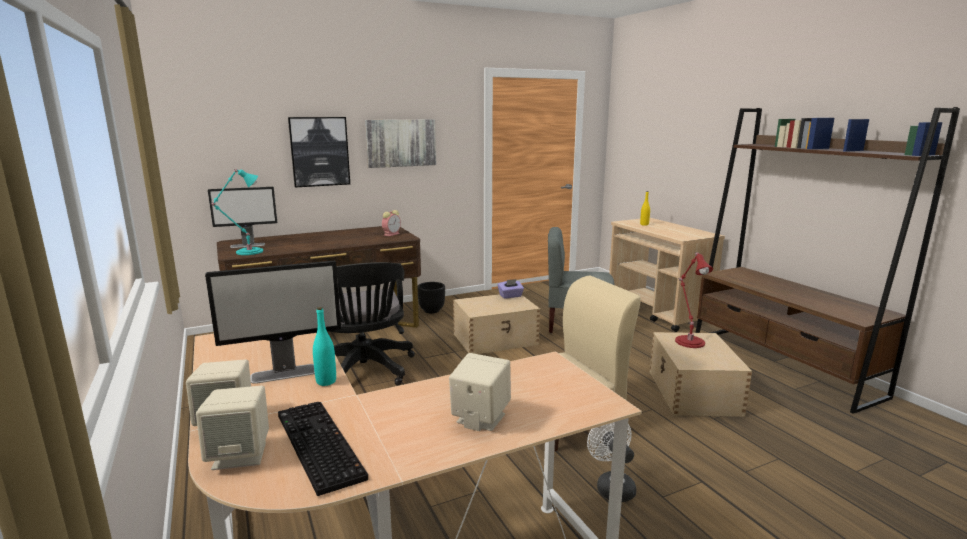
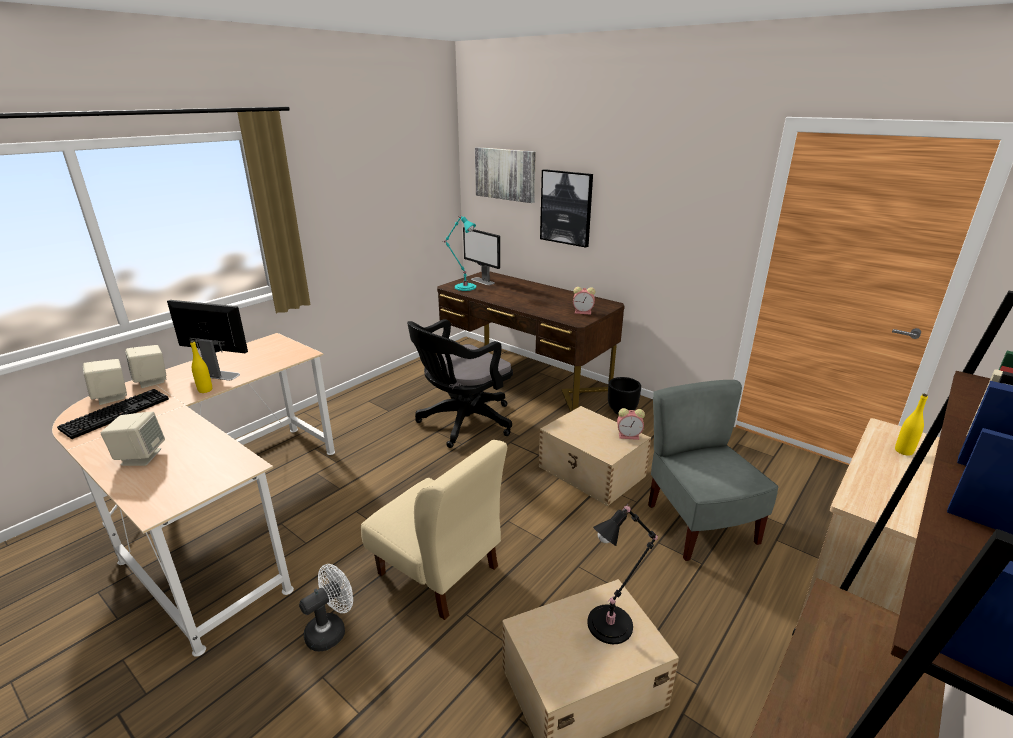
camera: 65 degrees right, 10 degrees up
(285, 373) = (218, 374): monitor -> monitor turned 150 degrees clockwise
(326, 381) = (205, 390): turquoise bottle -> yellow bottle
(401, 143) = (647, 211): picture -> picture (505, 174)
(510, 296) = (629, 436): purple tissue box -> alarm clock
(688, 341) = (613, 623): red table lamp -> black table lamp

